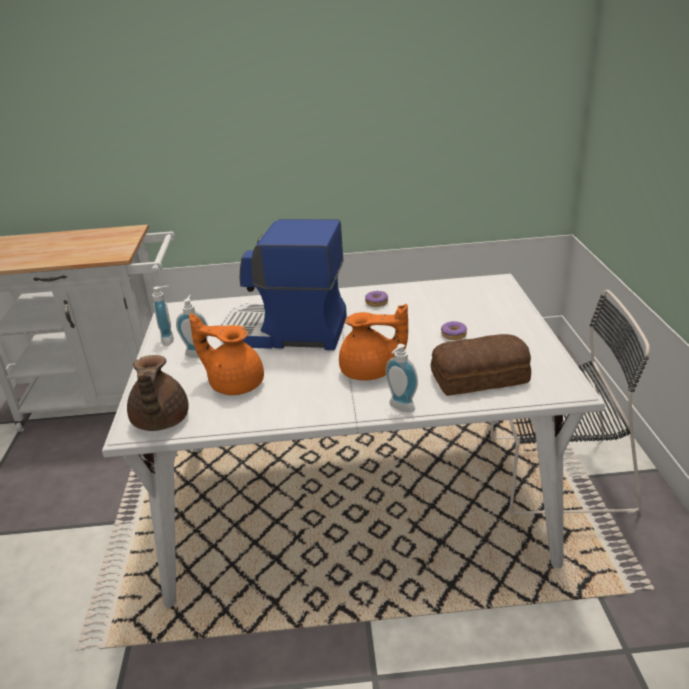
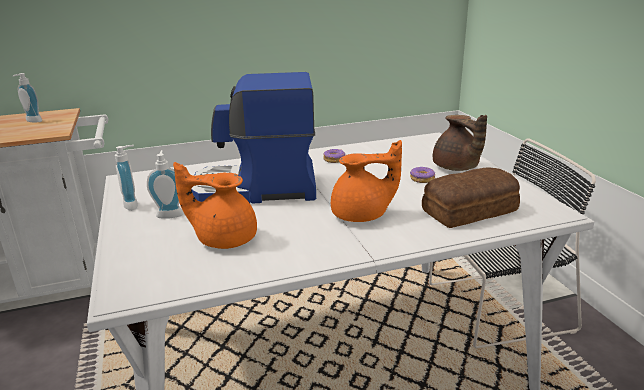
camera: 15 degrees left, 5 degrees down
(160, 422) = (151, 284): brown teapot -> brown teapot (456, 168)
(400, 408) = (411, 243): soap dispenser -> soap dispenser (32, 121)

